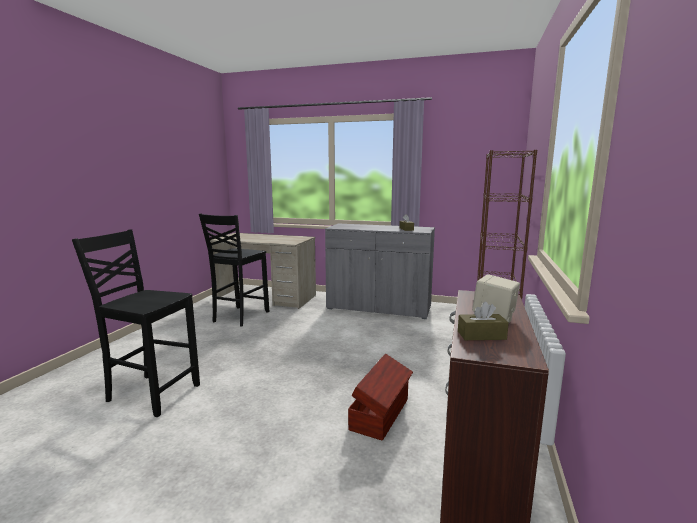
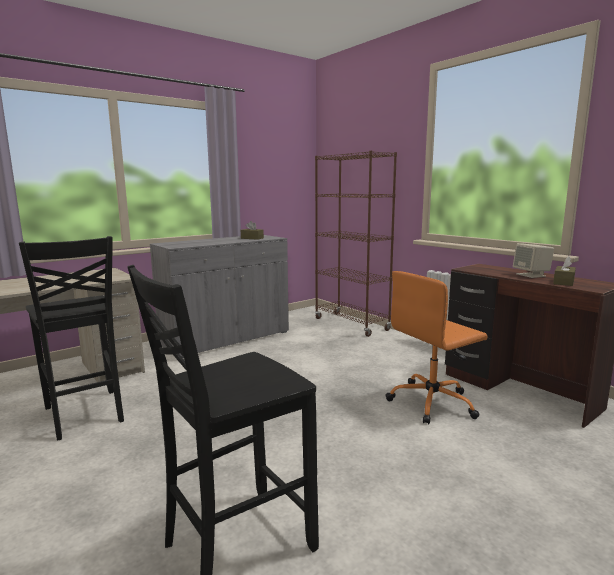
camera: 55 degrees left, 0 degrees up
(381, 414) = (433, 402): brown storage box -> orange office chair

